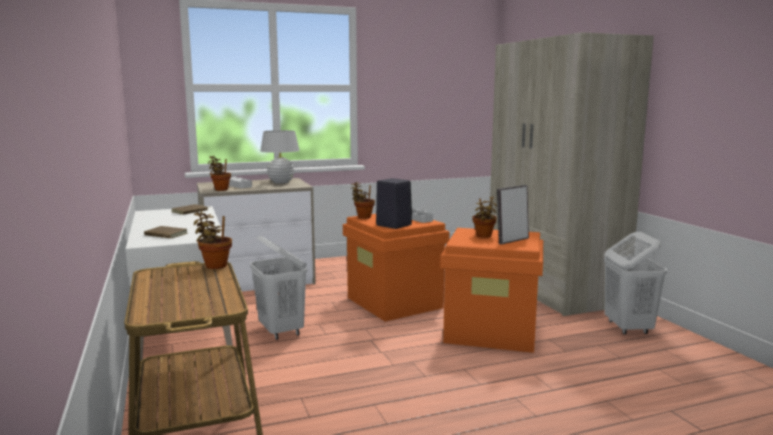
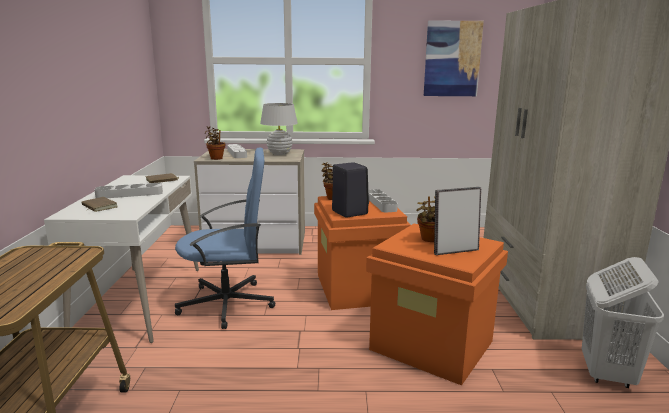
camera: 20 degrees right, 5 degrees up
(178, 224) = (130, 194): none -> grey tray
(214, 265) = (84, 251): potted plant -> none
(281, 331) = (228, 304): white laundry basket -> blue office chair
(430, 85) = (452, 59): none -> picture

